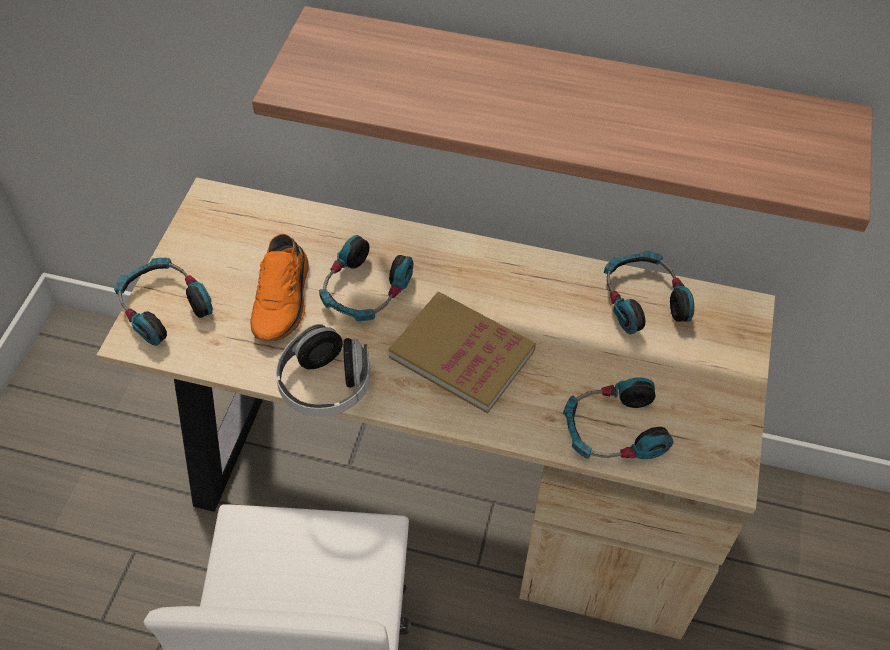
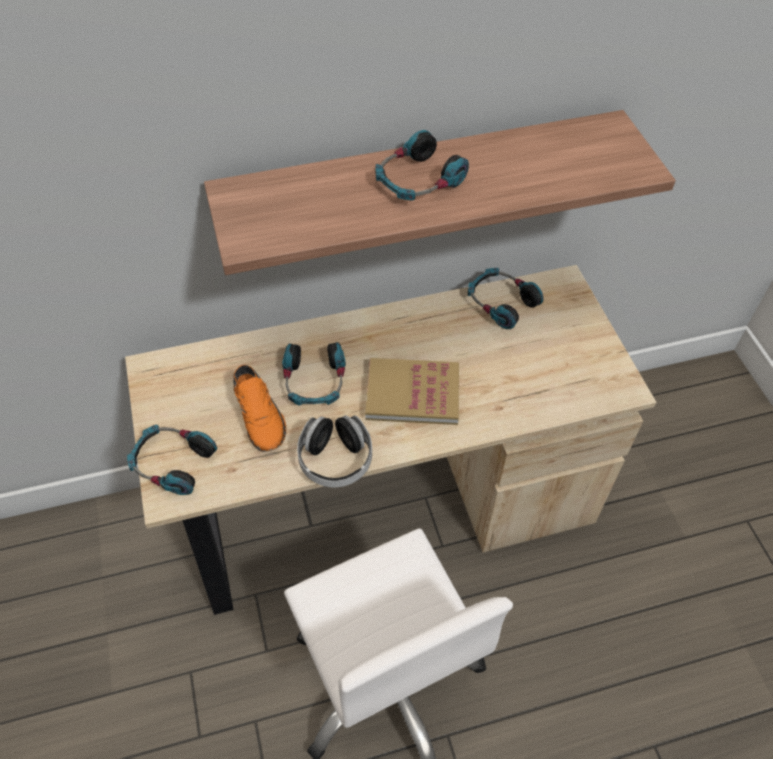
camera: 30 degrees left, 0 degrees up
(613, 430) = (542, 396): headphones -> headphones (418, 181)

